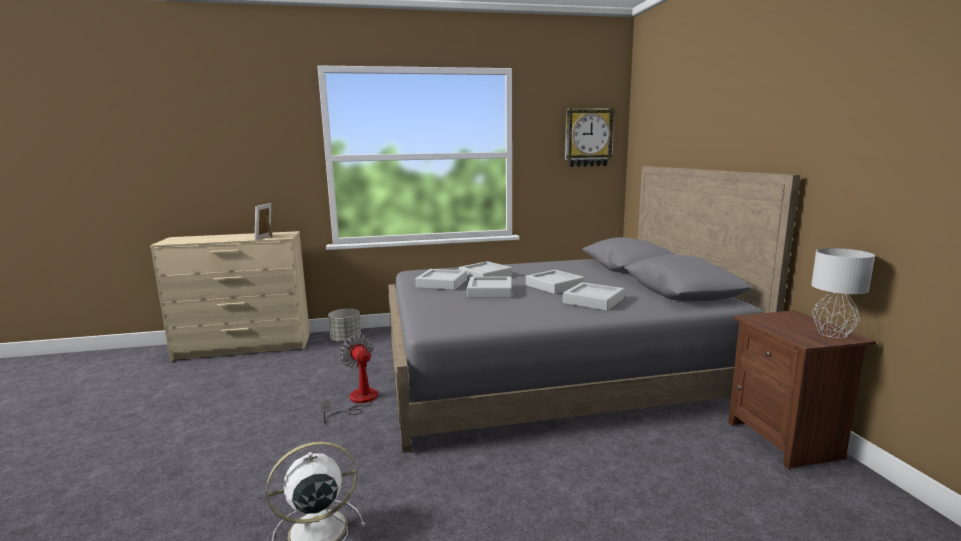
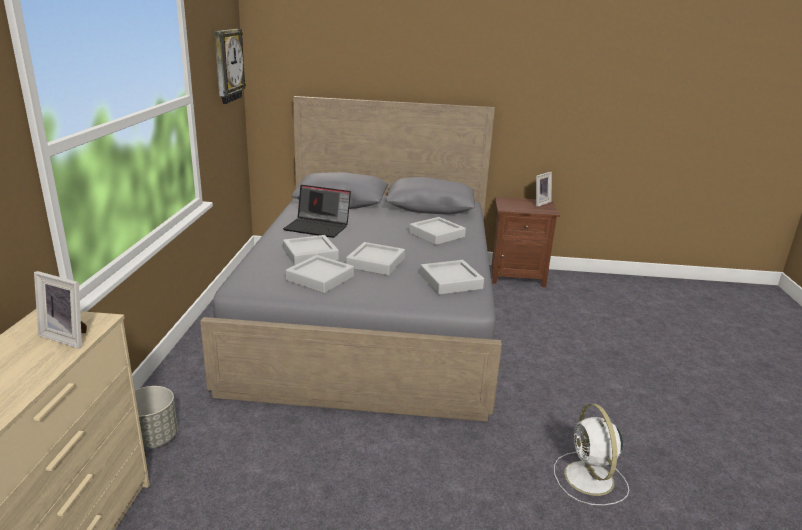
camera: 75 degrees left, 10 degrees up
(357, 401) = (370, 441): fan -> none
(547, 270) = (318, 227): none -> laptop
(554, 286) = (380, 237): grey tray -> grey tray (450, 282)
(833, 333) = (539, 203): grey table lamp -> picture frame

